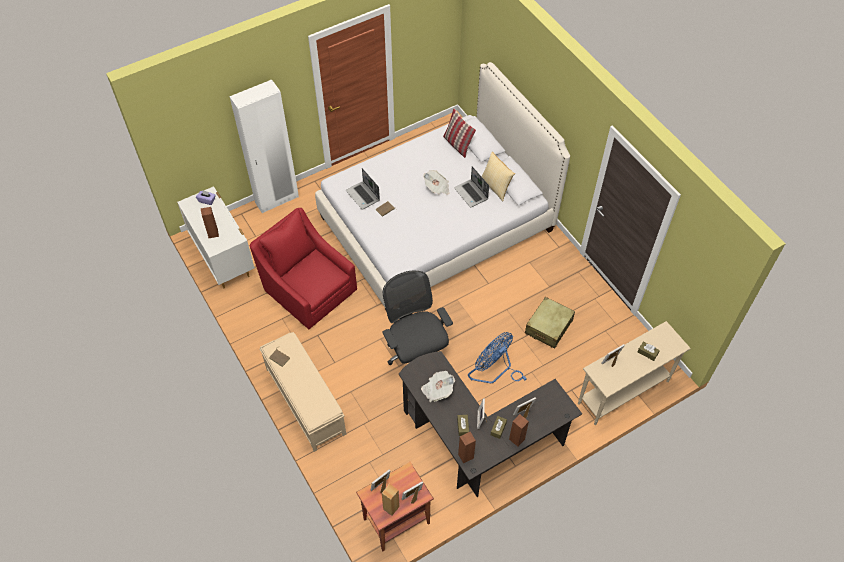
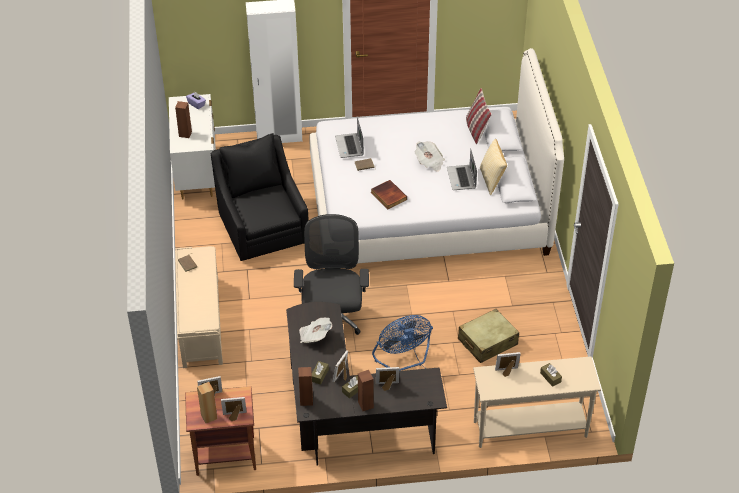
camera: 25 degrees right, 10 degrees down
(308, 288) = (262, 225): red armchair -> black armchair
(421, 232) = (388, 196): none -> book

